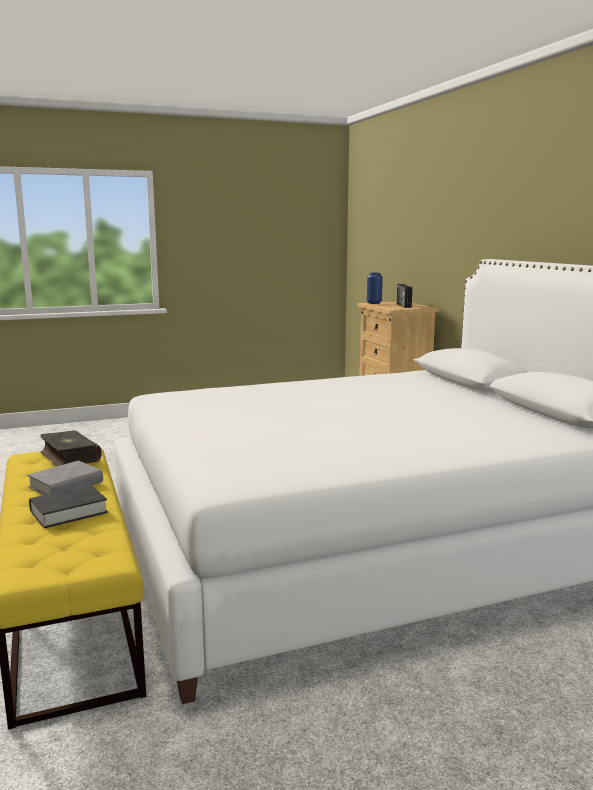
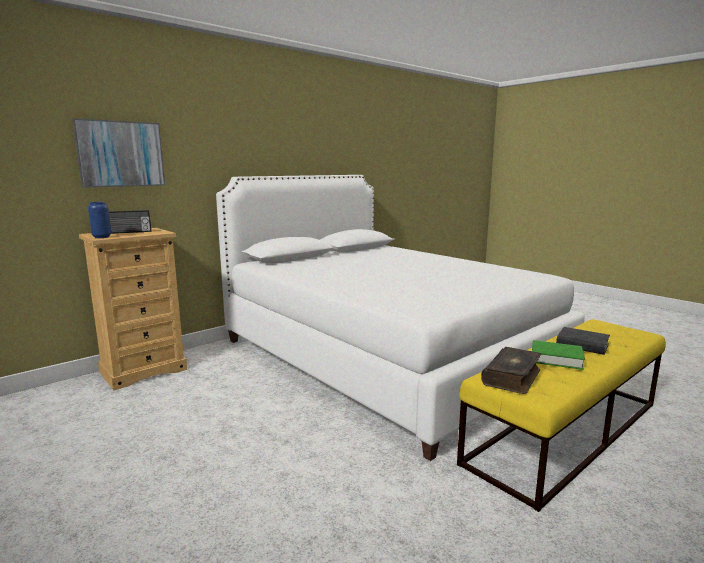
camera: 110 degrees left, 0 degrees up
(66, 485) = (556, 359): grey book -> green book
(431, 230) = (121, 154): none -> picture

